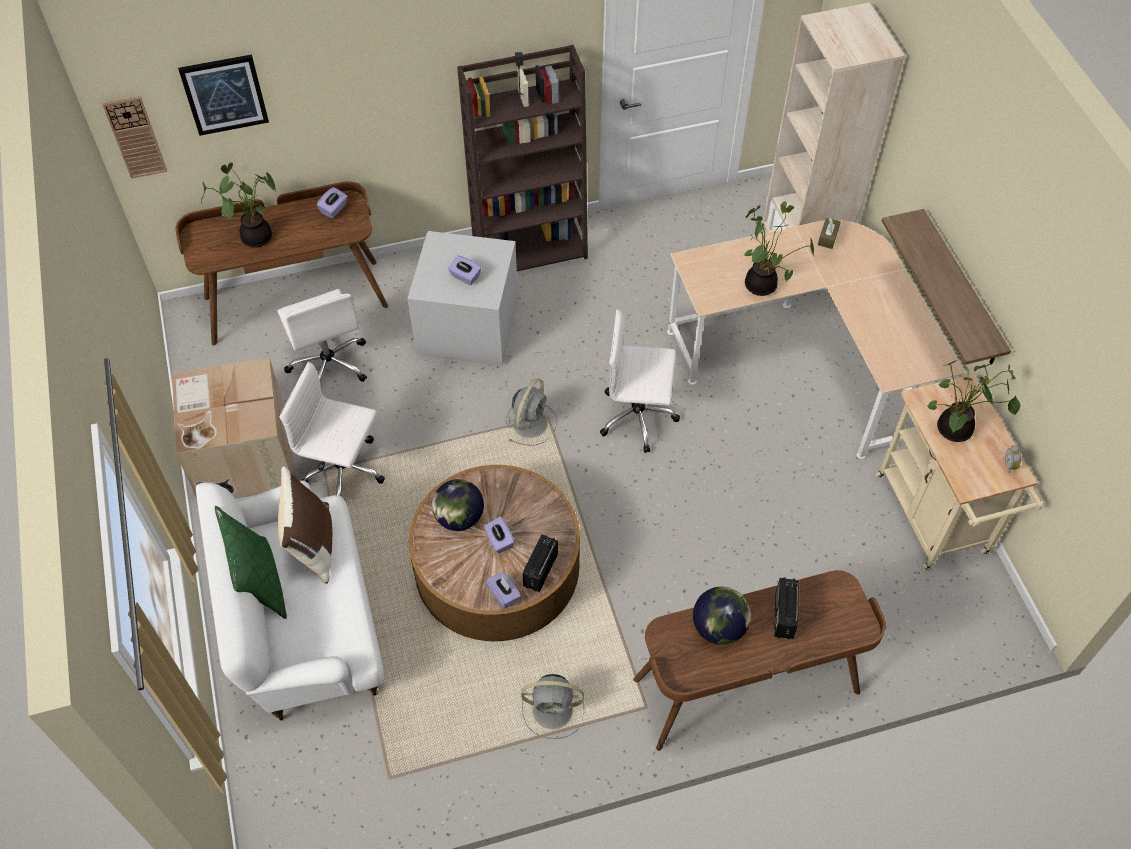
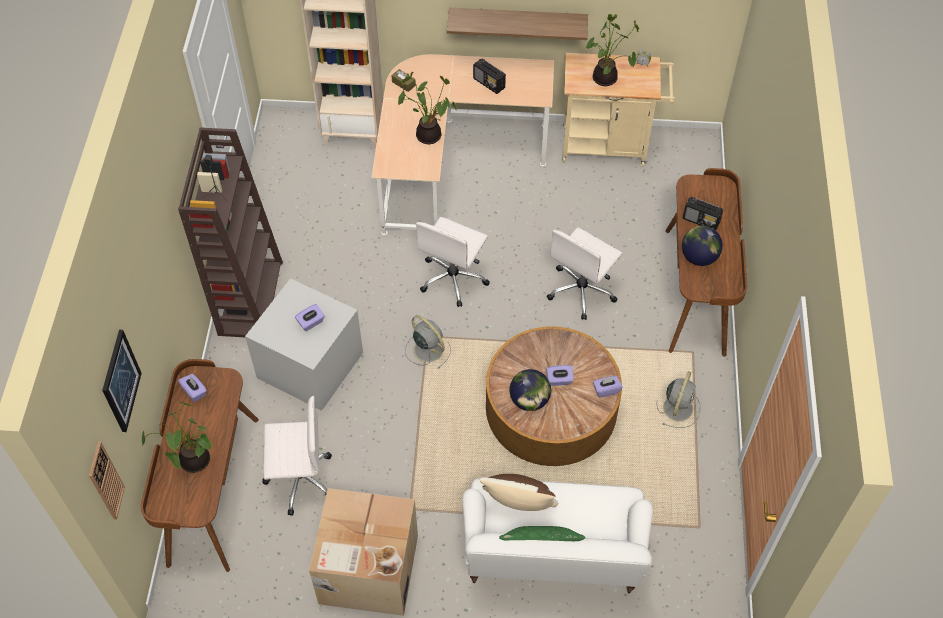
camera: 70 degrees left, 0 degrees up
(345, 472) = (418, 493): white office chair -> white office chair (581, 291)
(540, 570) = (594, 361): radio -> radio (489, 83)

